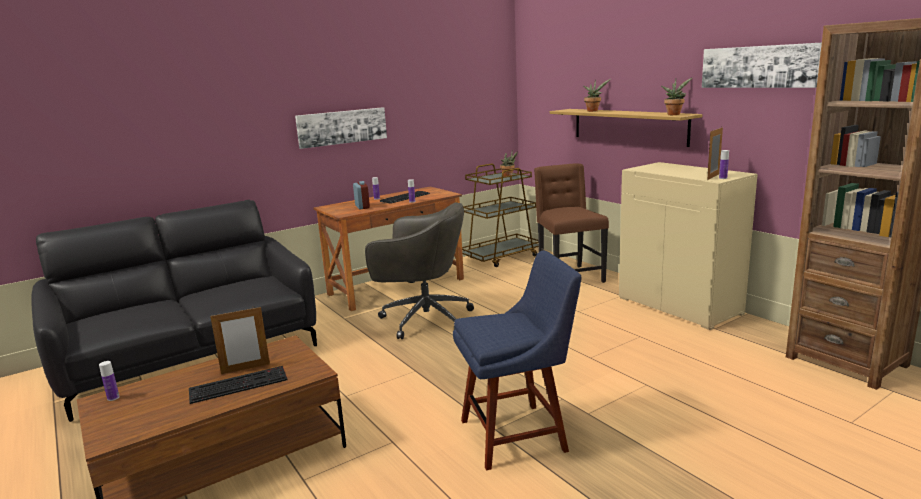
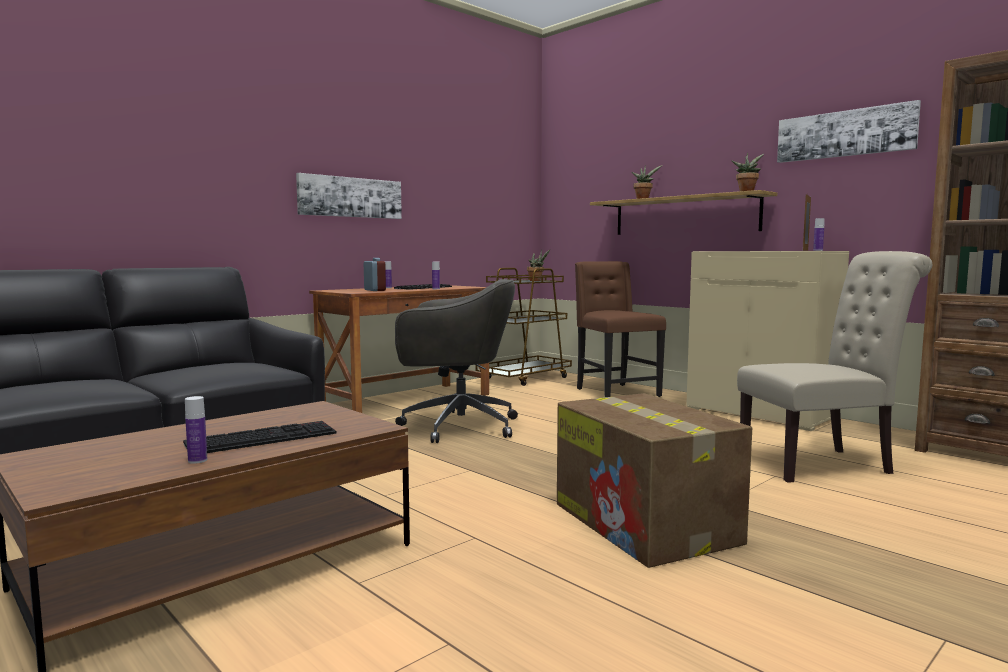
camera: 10 degrees left, 10 degrees down
(113, 398) = (56, 453): bottle -> bottle (197, 460)
(245, 369) = (265, 426): picture frame -> none
(518, 434) = (646, 524): blue chair -> cardboard box
(694, 372) = (823, 464): none -> beige chair

